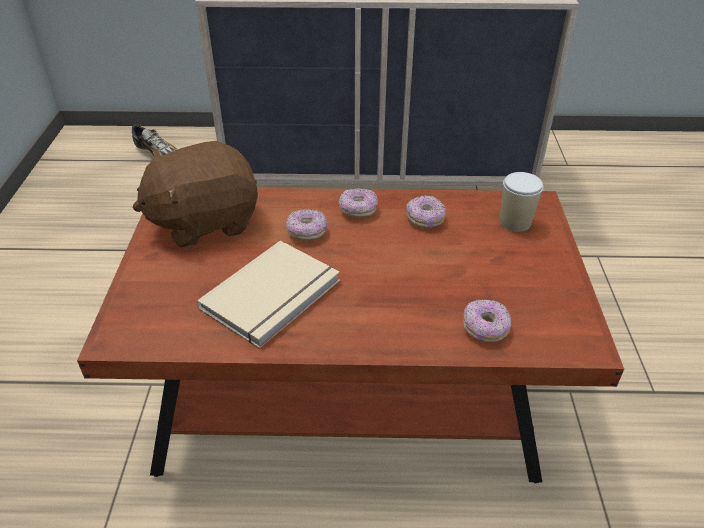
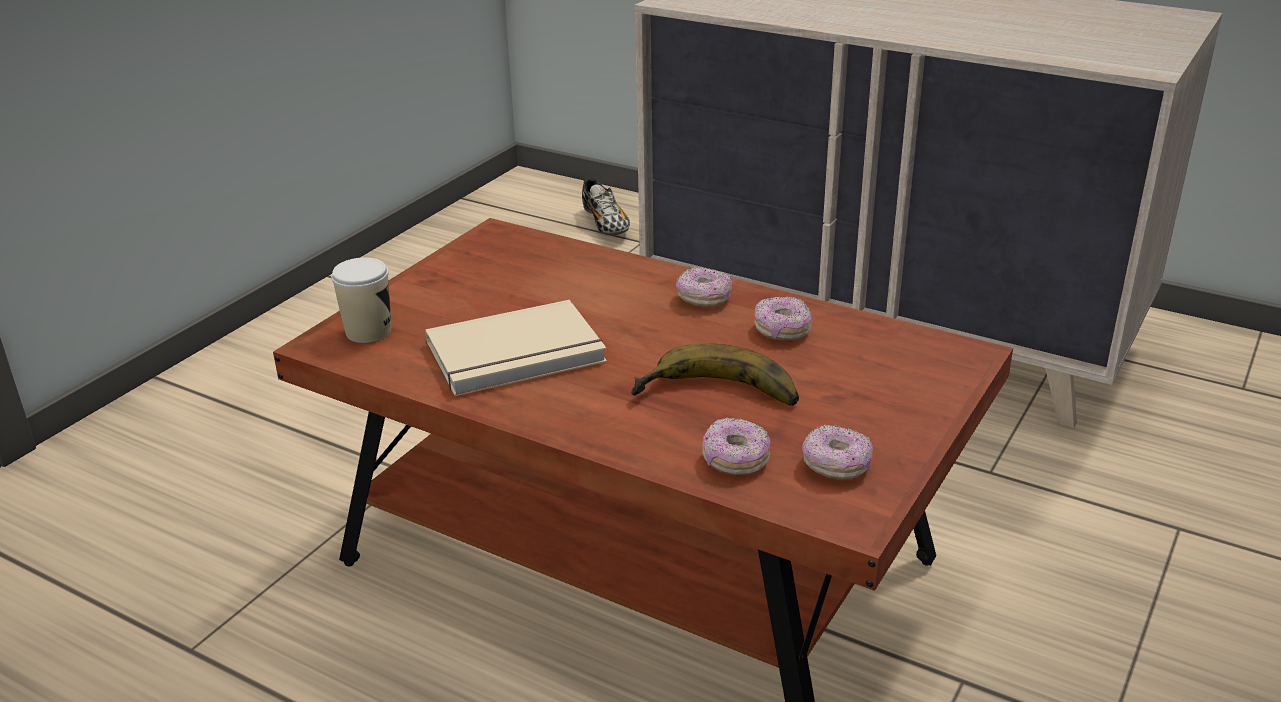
camera: 30 degrees right, 10 degrees down
(204, 221) = (511, 264): brown plush toy -> none
(307, 232) = (617, 305): donut -> donut (836, 466)
(433, 284) = (717, 398): none -> banana
(515, 222) = (906, 366): cup -> cup (368, 331)

